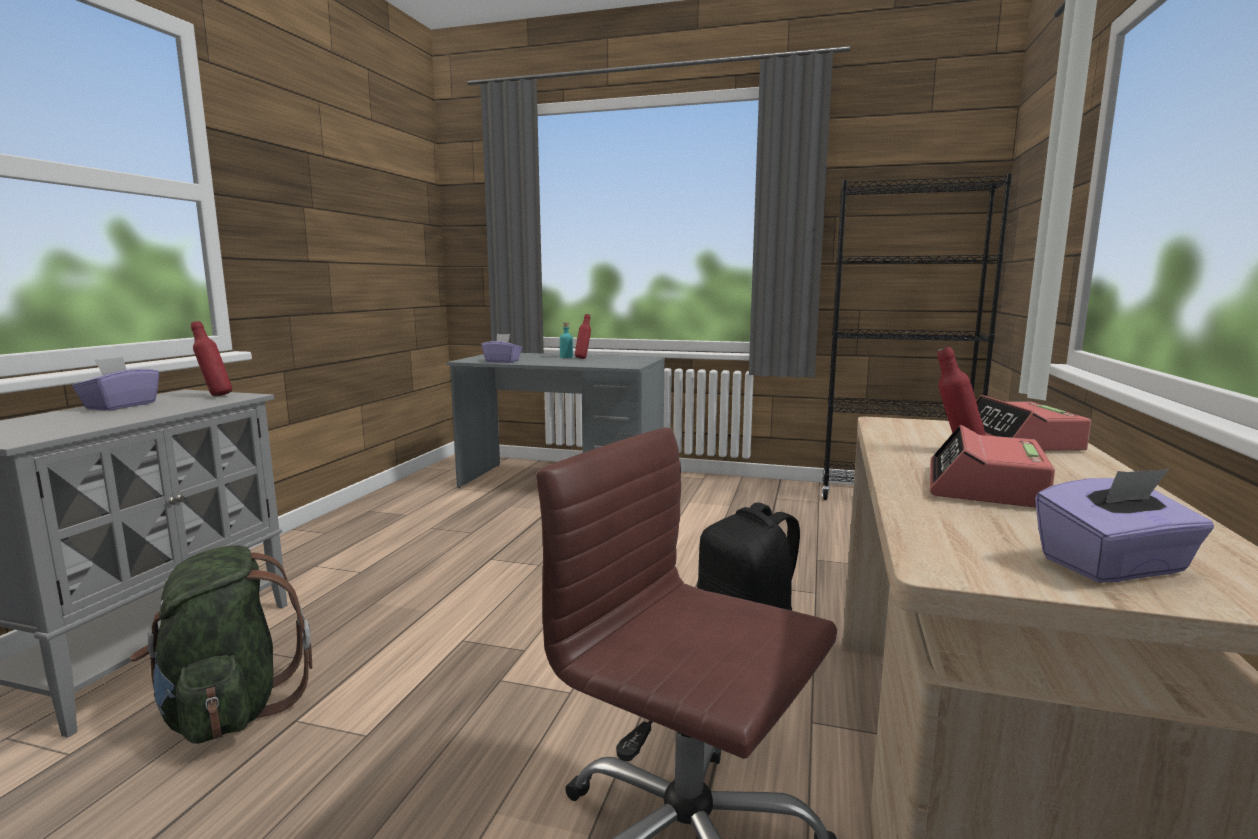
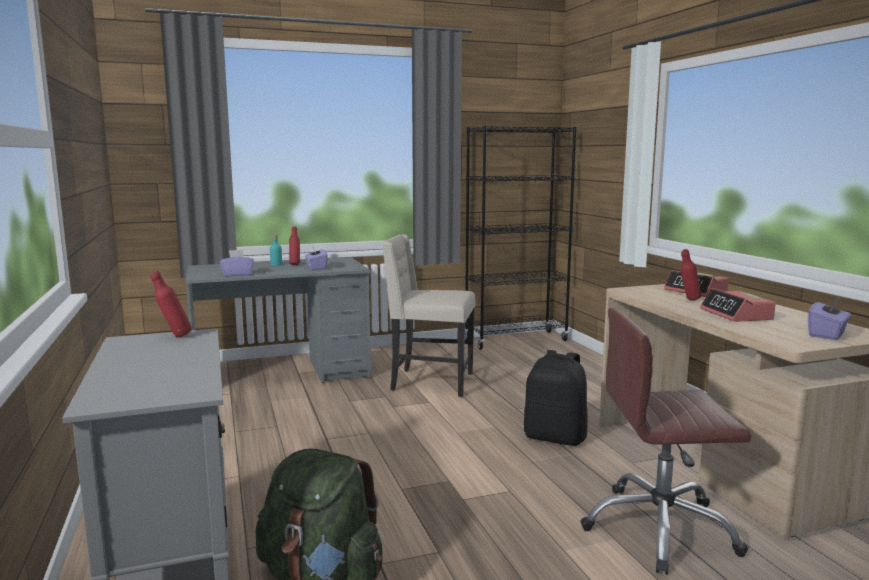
camera: 35 degrees left, 0 degrees up
(120, 406) = (132, 358): purple tissue box -> purple tissue box (316, 268)
(698, 525) = (430, 382): none -> beige chair

